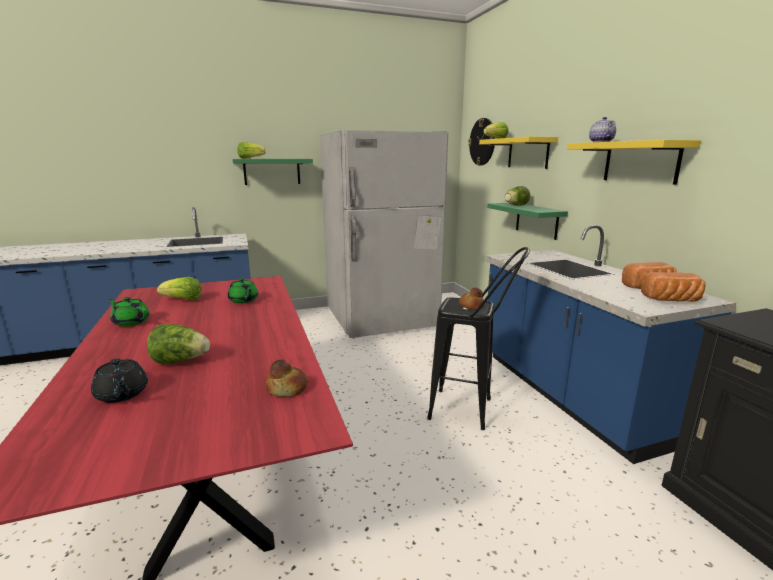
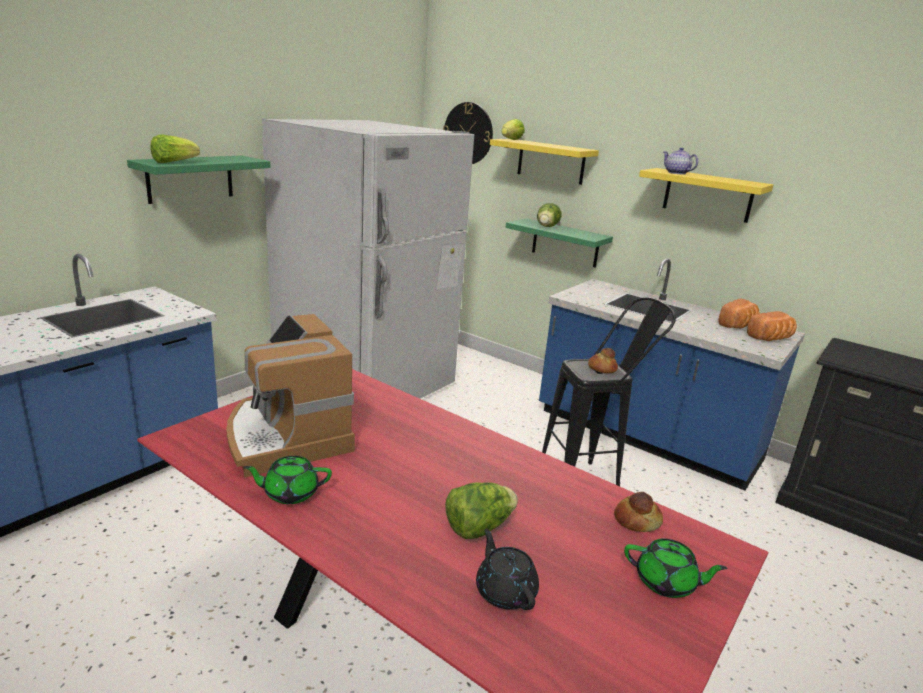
camera: 35 degrees left, 5 degrees up
(122, 394) = (505, 591): black teapot -> black teapot turned 135 degrees counterclockwise
(183, 300) = (286, 436): lettuce -> coffee machine
(243, 300) = (374, 417): green teapot -> green teapot (666, 583)

